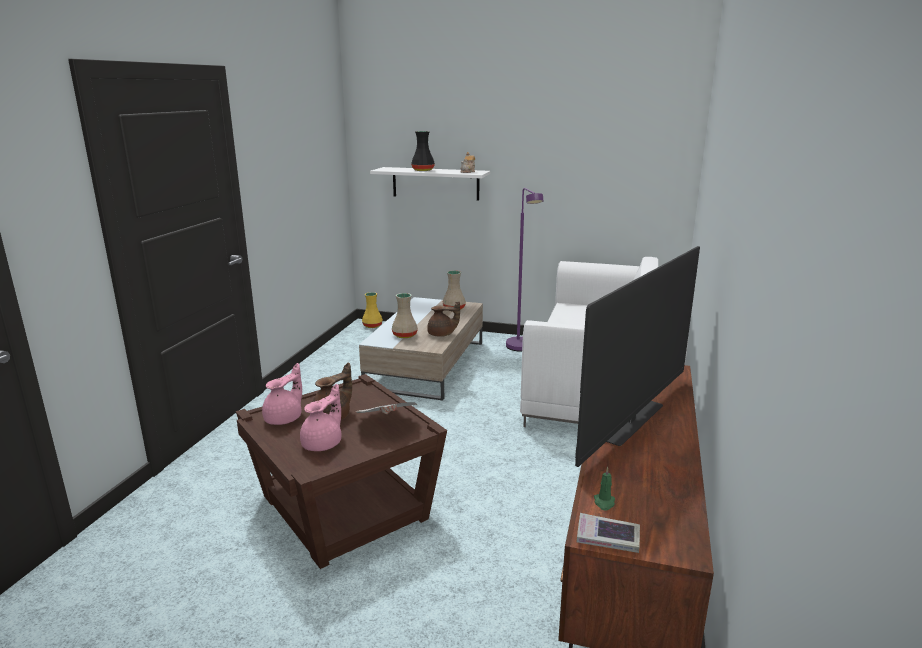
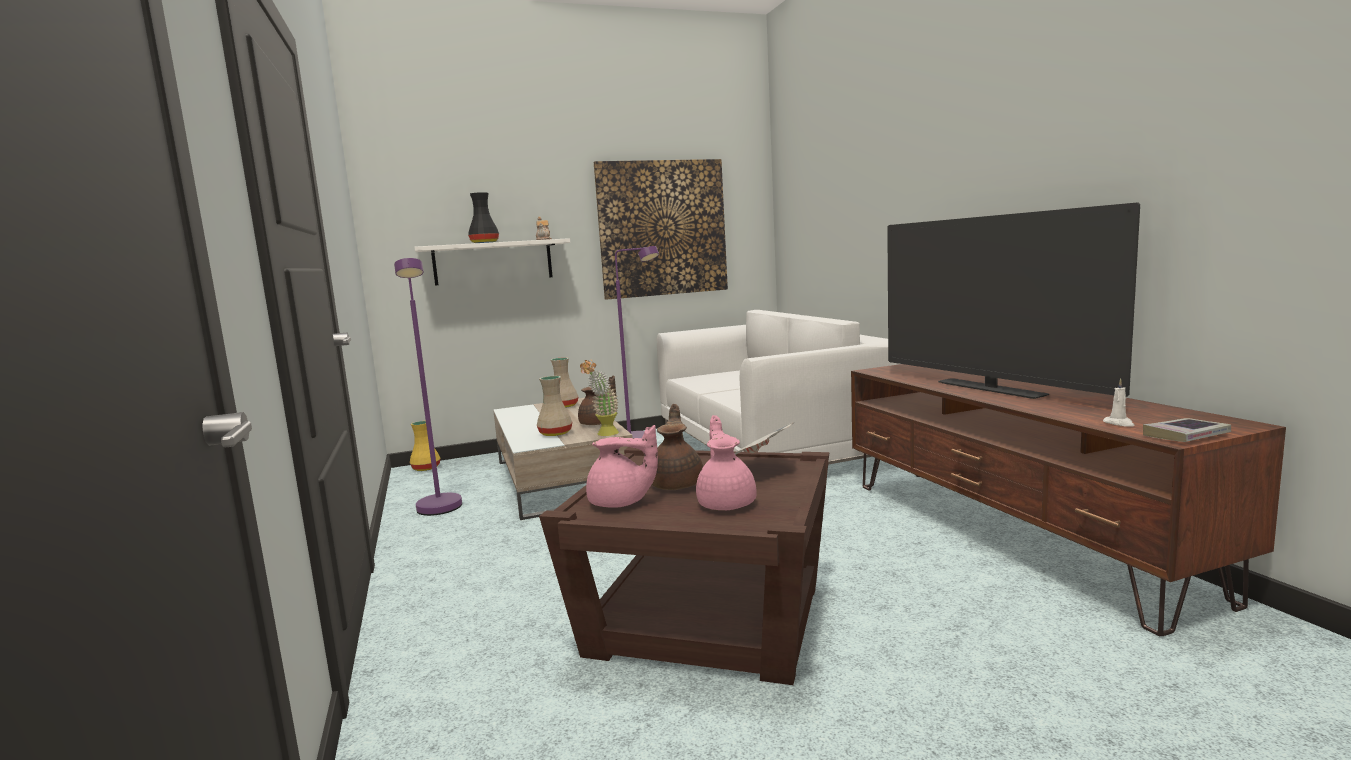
camera: 35 degrees left, 10 degrees down
(285, 418) = (620, 503): pink teapot -> pink teapot turned 105 degrees clockwise
(335, 365) = (440, 511): none -> purple floor lamp
(426, 347) = (603, 434): none -> potted plant
(580, 168) = (662, 228): none -> picture
(604, 503) = (1119, 423): green candle -> white candle
(633, 422) = (989, 389): television -> television turned 150 degrees clockwise

